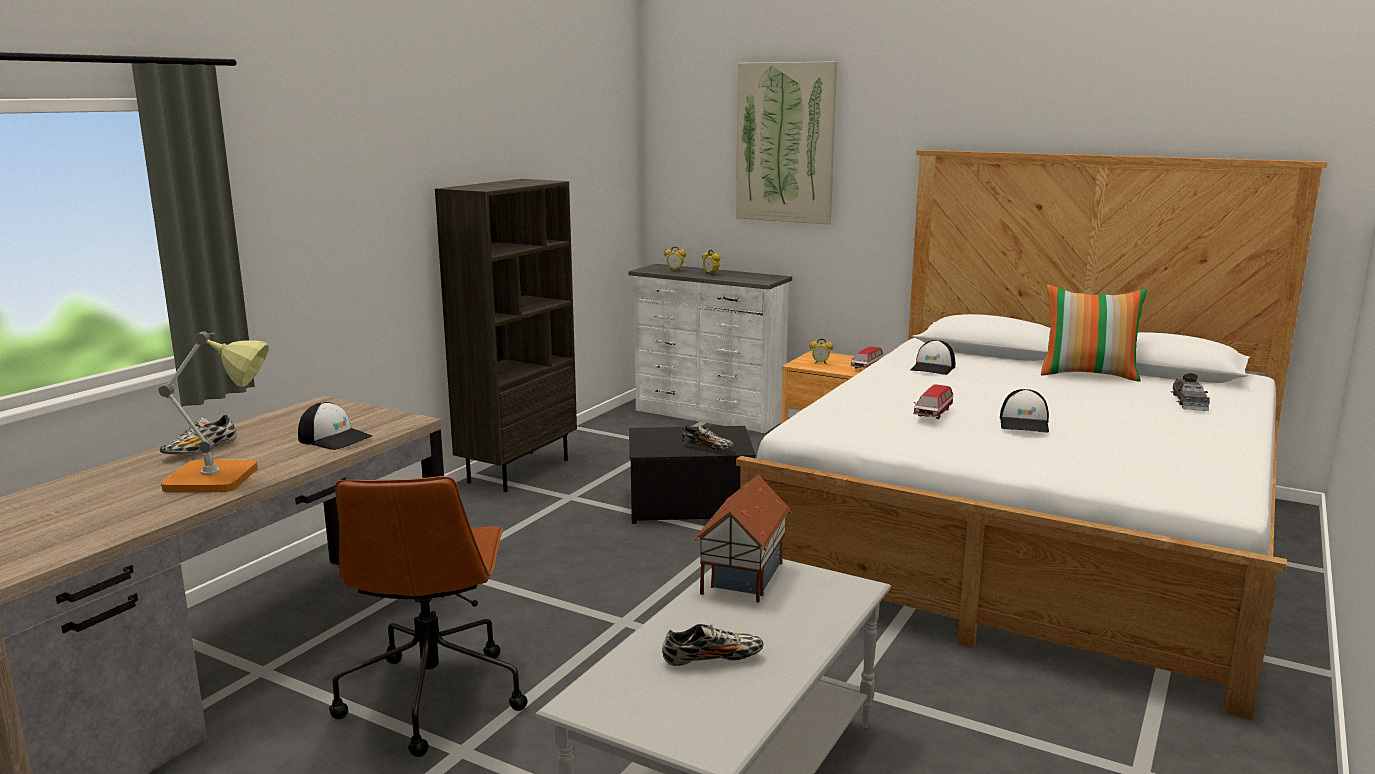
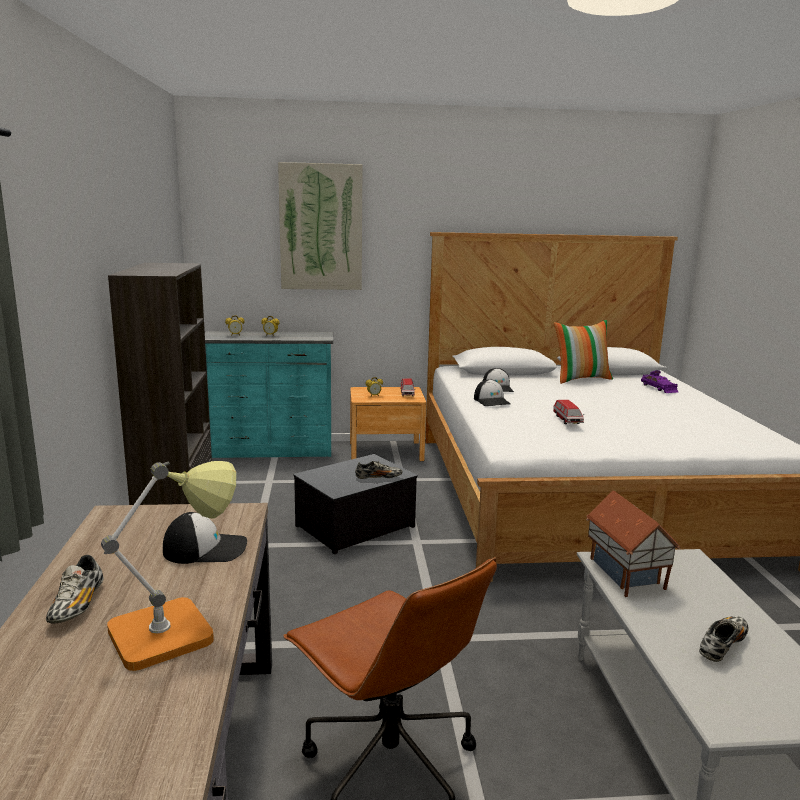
camera: 35 degrees left, 0 degrees up
(709, 416) = (272, 451): white dresser -> turquoise dresser
(1025, 423) = (620, 417): cap -> cap (492, 401)
(1189, 402) = (659, 388): grey toy car -> purple toy car

